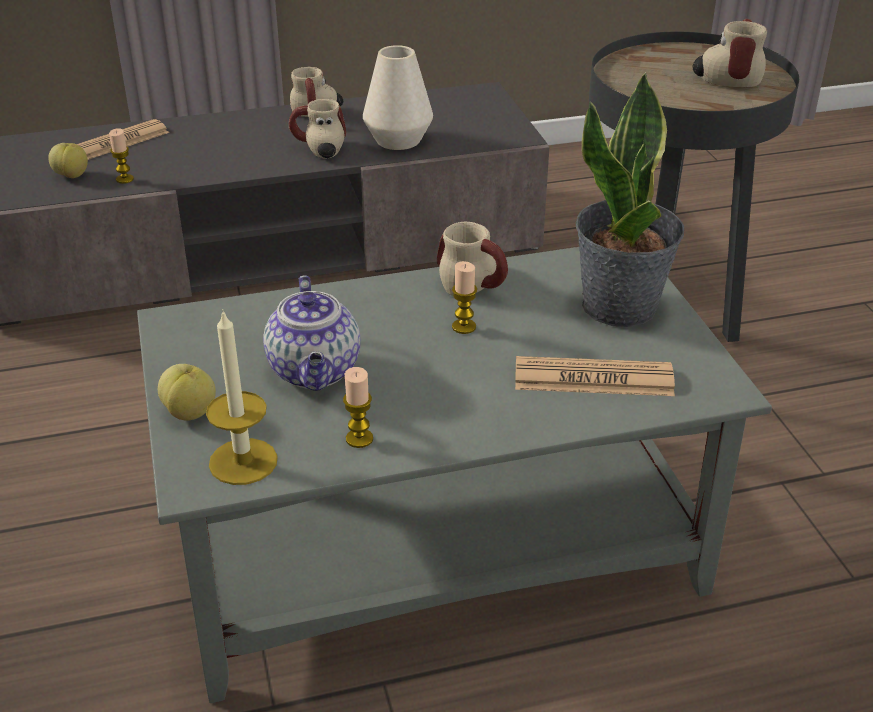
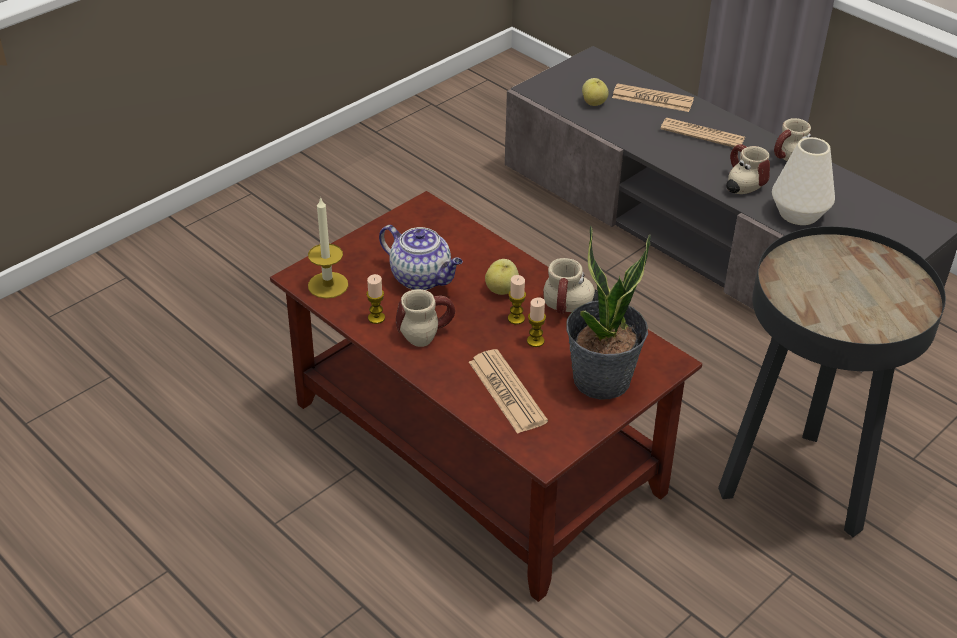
camera: 60 degrees right, 5 degrees up
(125, 179) = (612, 124): candle -> candle (535, 341)
(190, 412) = (353, 250): apple -> apple (502, 289)
(215, 139) = (702, 134): none -> newspaper
(316, 372) = (422, 278): teapot -> teapot turned 105 degrees counterclockwise
(440, 546) = (479, 448): grey coffee table -> brown coffee table
(727, 77) = (871, 306): mug -> mug (424, 328)

